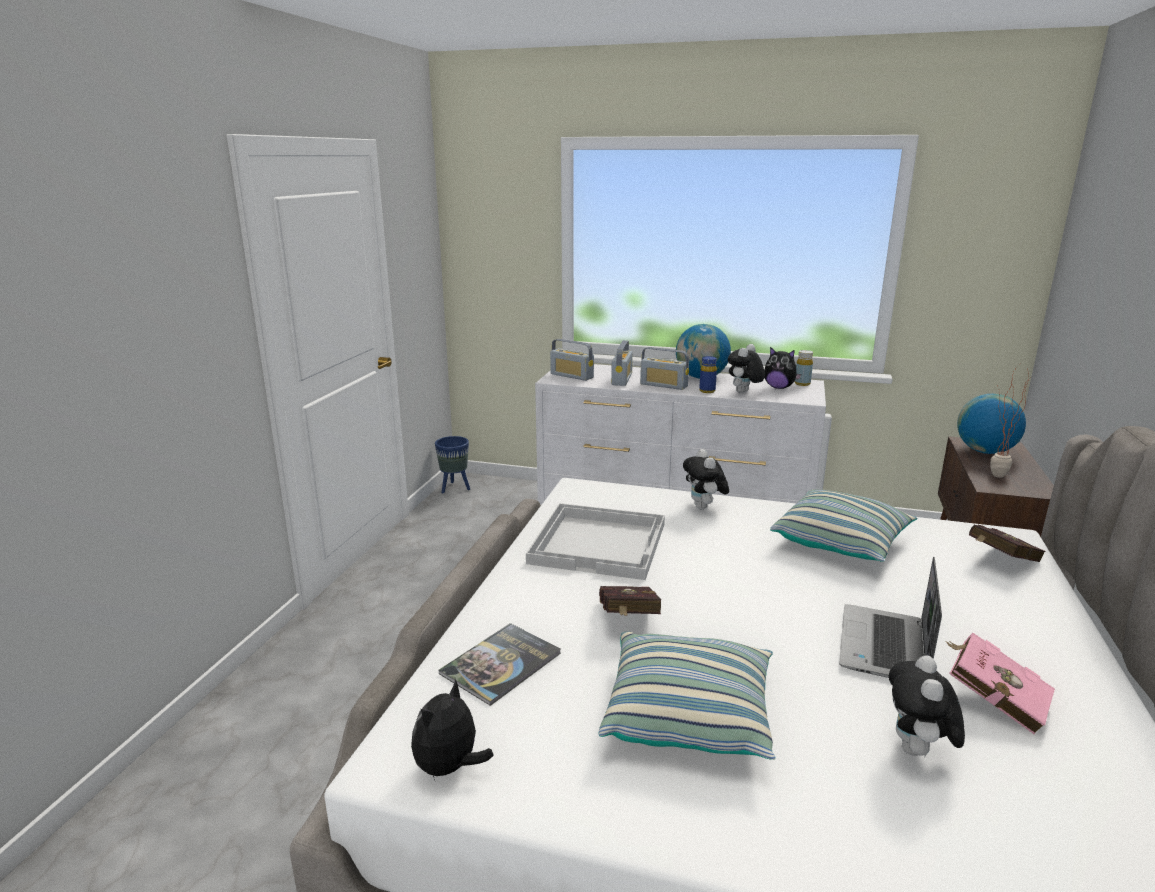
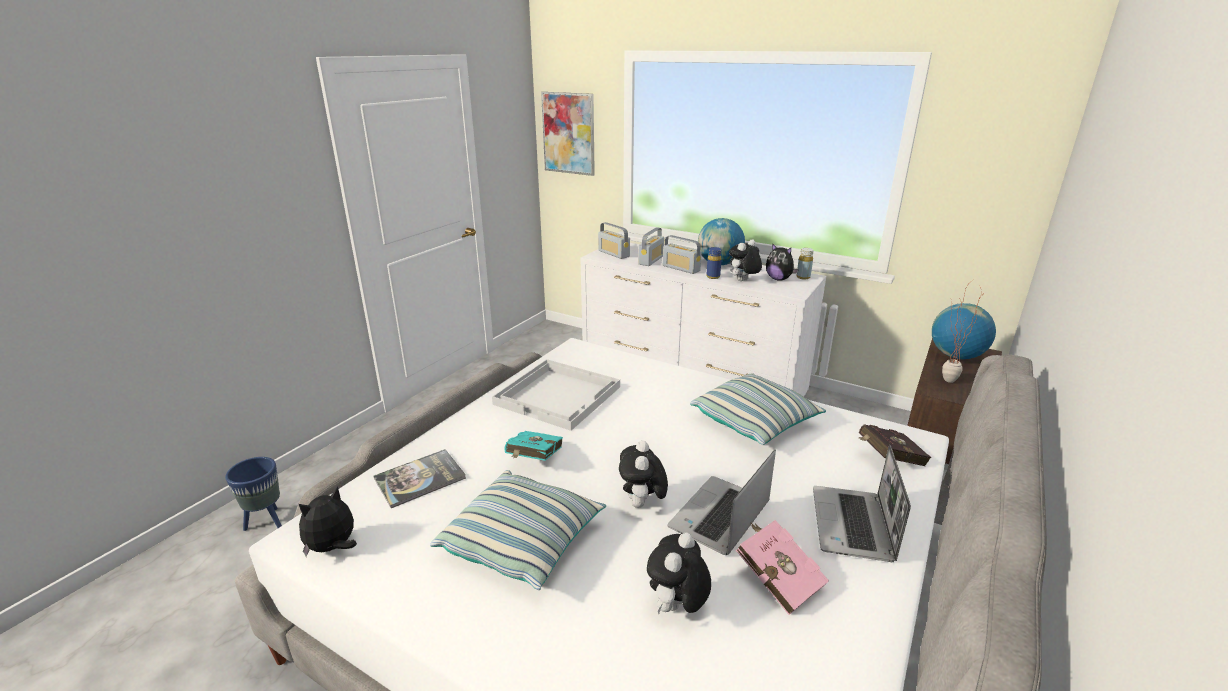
camera: 15 degrees right, 5 degrees up
(454, 488) = (537, 333): blue planter -> blue planter (267, 522)
(486, 237) = (569, 133): none -> picture
(627, 620) = (533, 460): red book -> turquoise book
(704, 507) = (663, 376): plush toy -> plush toy (642, 505)
(1021, 631) = (853, 525): none -> laptop

